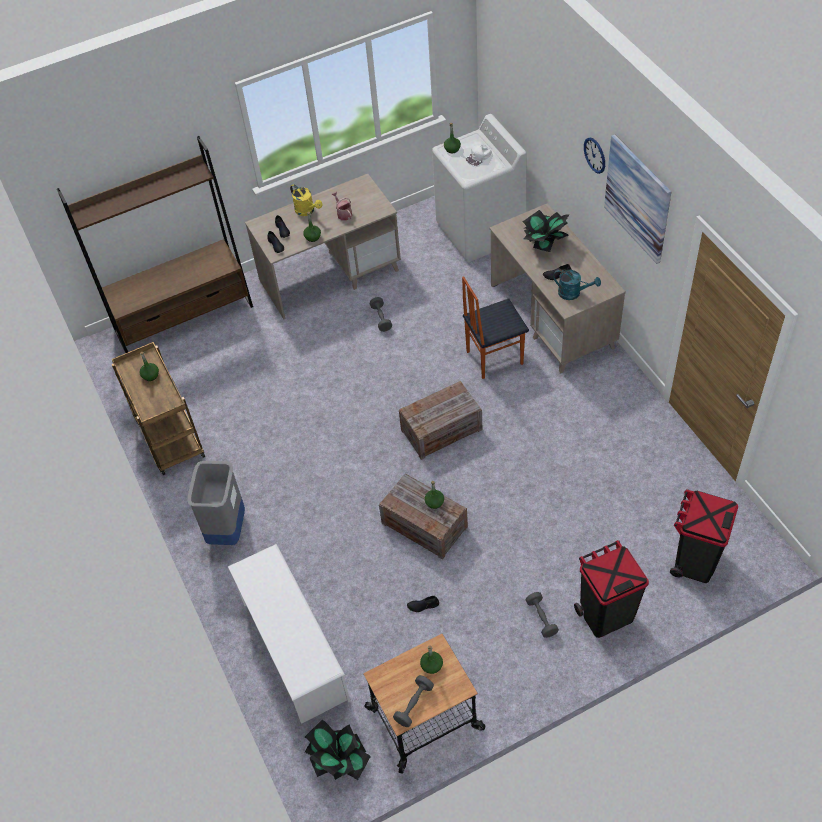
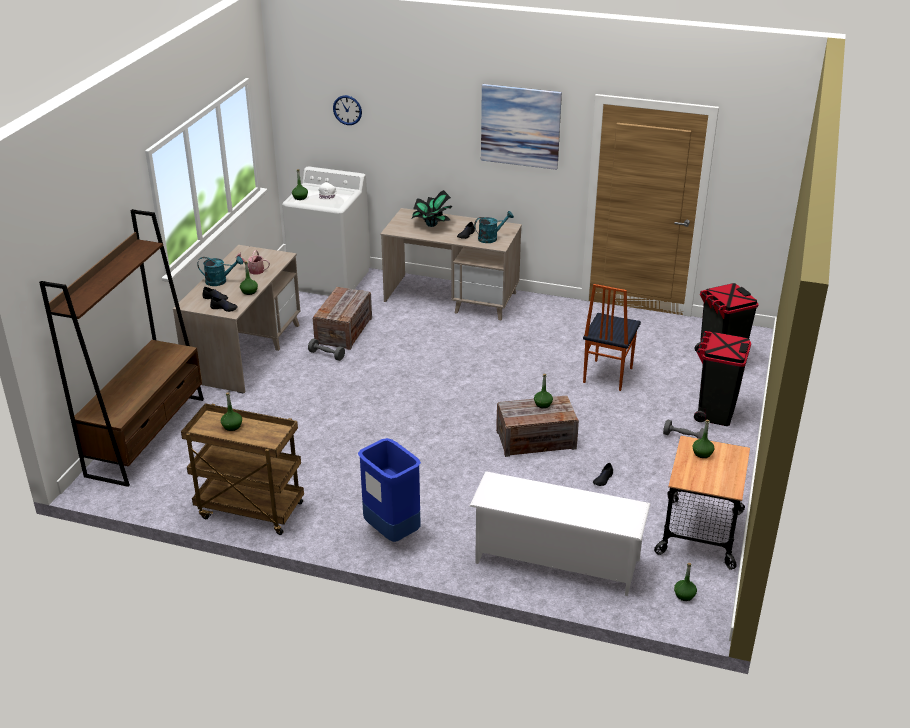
camera: 50 degrees left, 20 degrees down
(227, 530) = (391, 532): grey trash can -> blue trash can
(307, 211) = (220, 281): yellow watering can -> turquoise watering can
(339, 760) = (684, 595): potted plant -> green bottle
(414, 704) = (725, 478): grey dumbbell -> none
(441, 429) = (467, 387): crate -> crate (344, 330)
(493, 357) = (443, 334): chair -> chair (606, 375)
(595, 155) = (458, 120): wall clock -> wall clock (347, 110)

